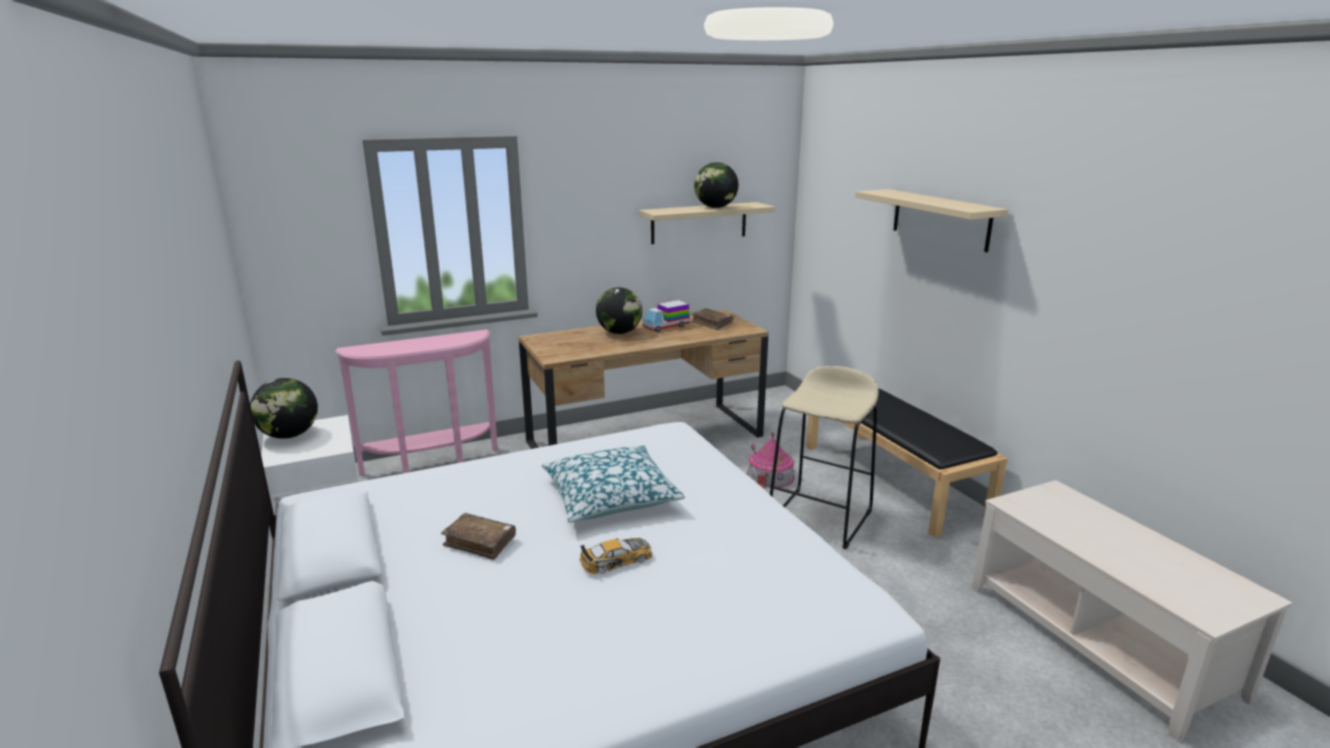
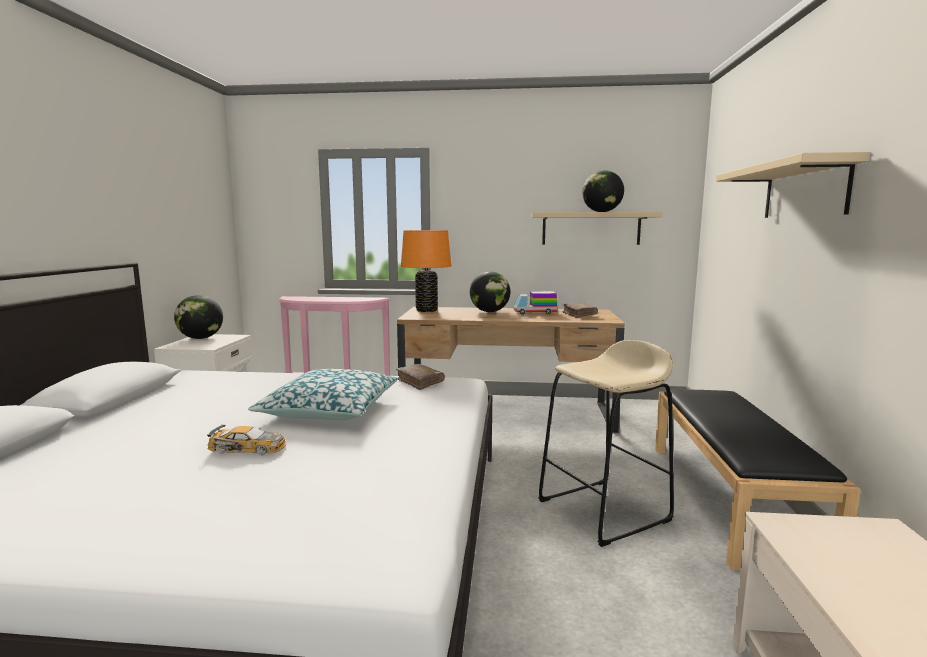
camera: 30 degrees right, 10 degrees down
(480, 542) = (191, 414): brown book -> brown book (420, 382)
(548, 341) = (426, 310): none -> orange table lamp
(770, 476) = (590, 463): toy house -> none

